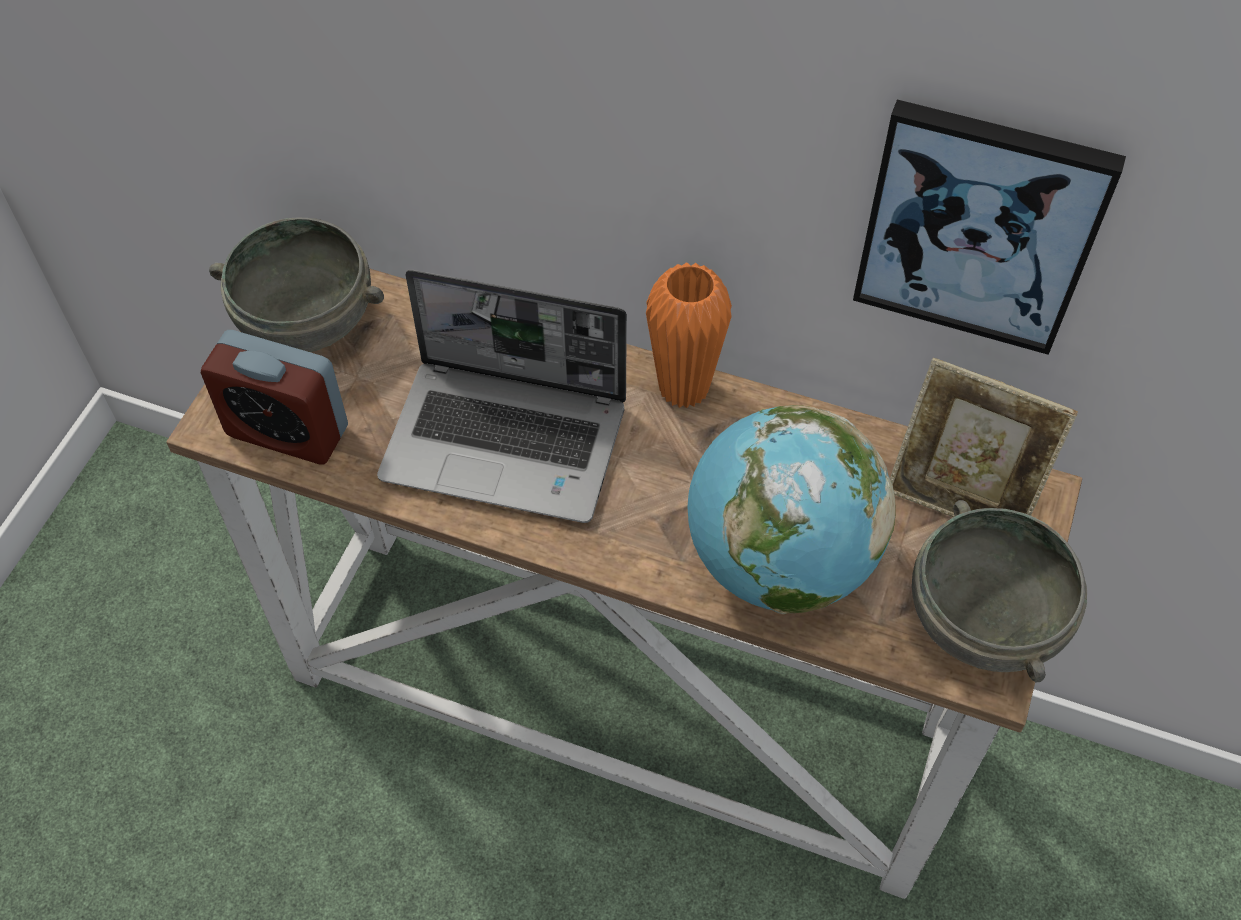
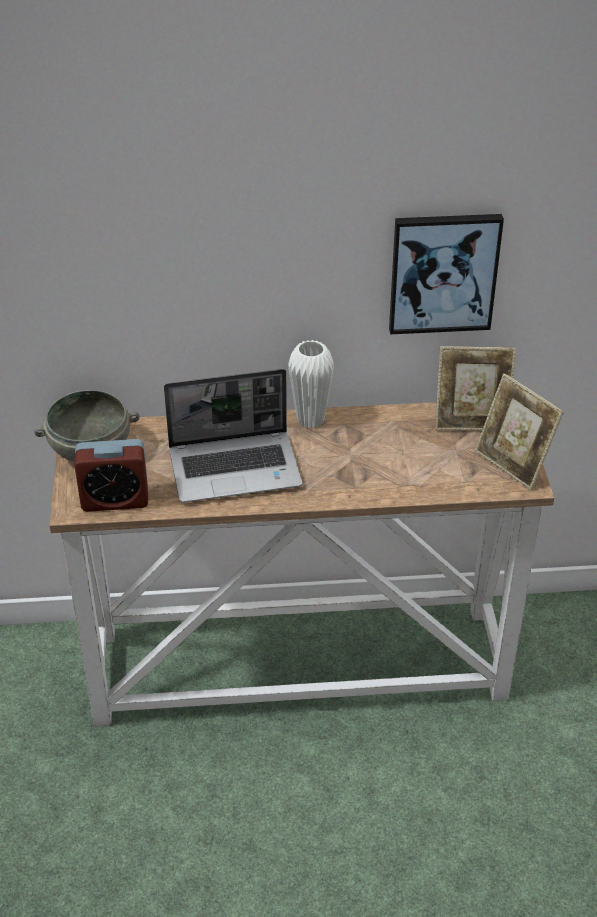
camera: 25 degrees left, 15 degrees down
(683, 388) = (310, 419): orange vase -> white vase
(779, 561) = (403, 473): globe -> none
(986, 620) = (512, 465): grey bowl -> picture frame

